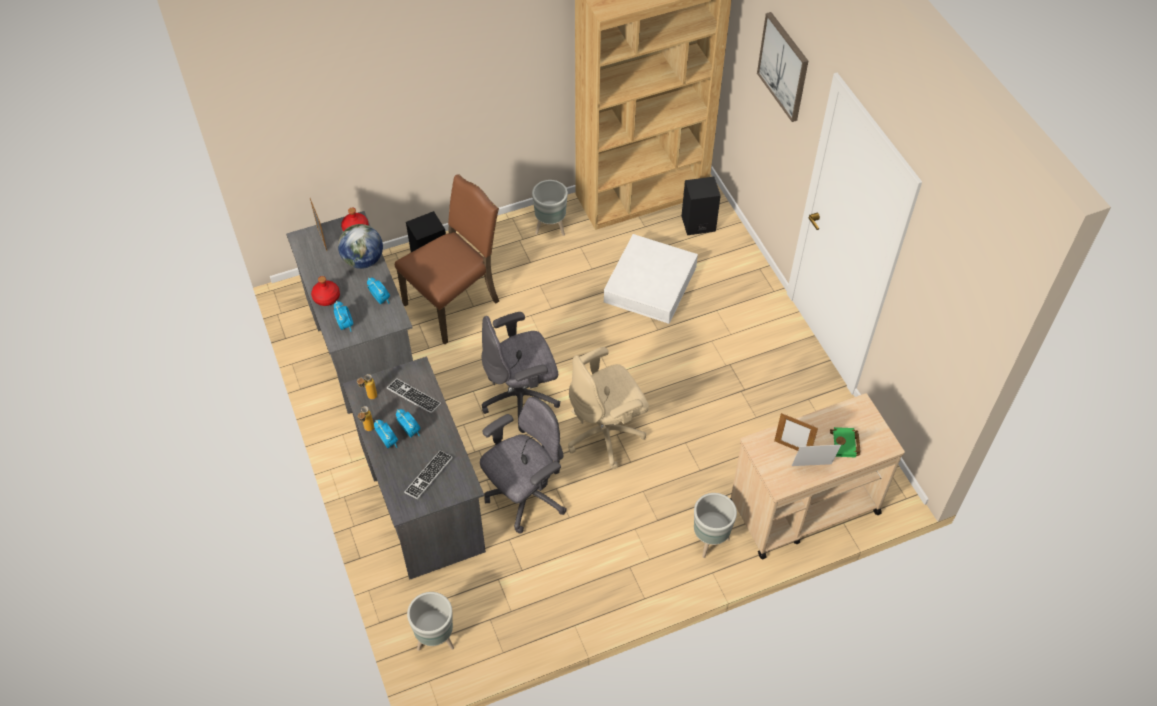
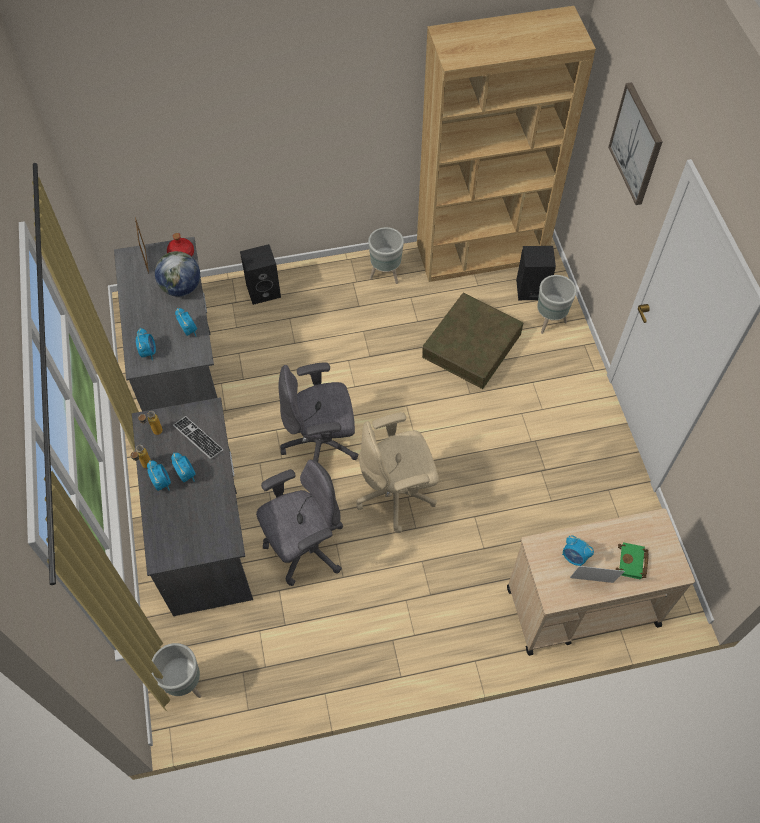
camera: 10 degrees right, 5 degrees up
(327, 297) = (137, 321): red bottle -> none
(429, 475) = (194, 525): keyboard -> none
(454, 303) = (277, 337): brown chair -> none
(650, 284) = (472, 345): white storage box -> brown storage box
(710, 540) = (479, 625): grey planter -> grey planter (549, 321)
(792, 448) = (574, 557): picture frame -> alarm clock

